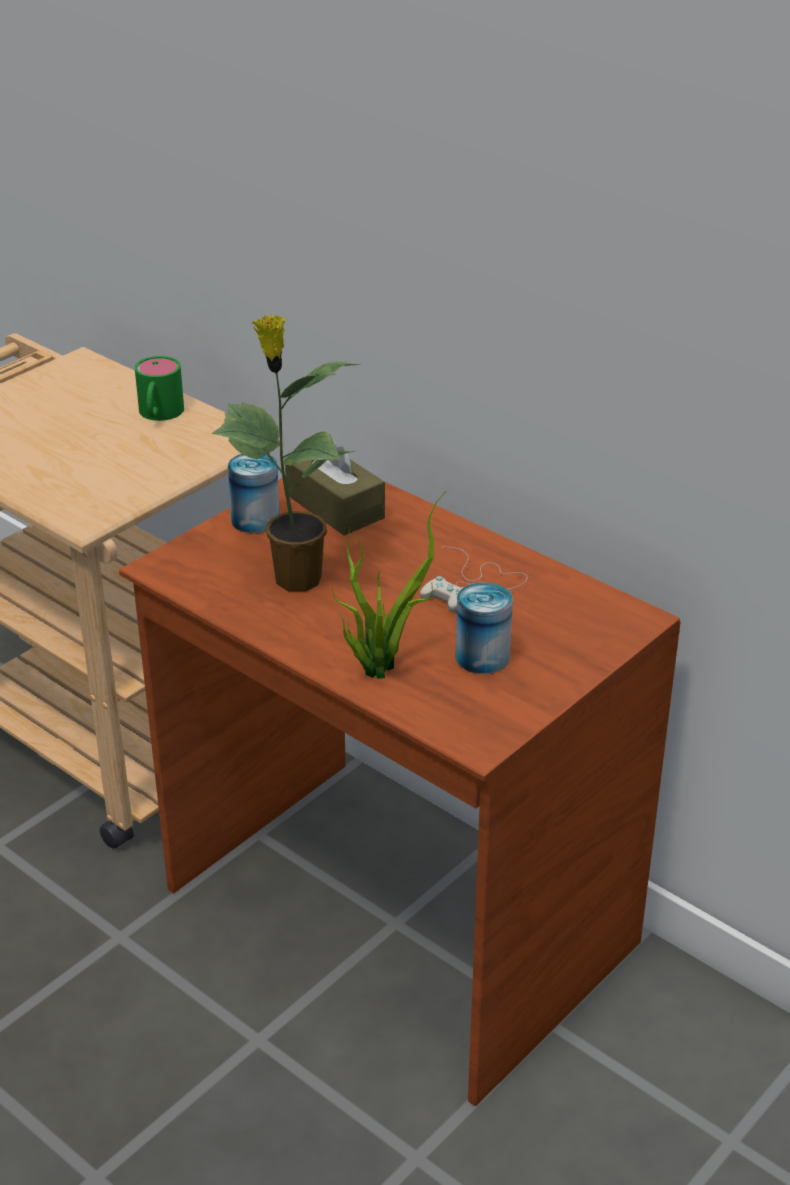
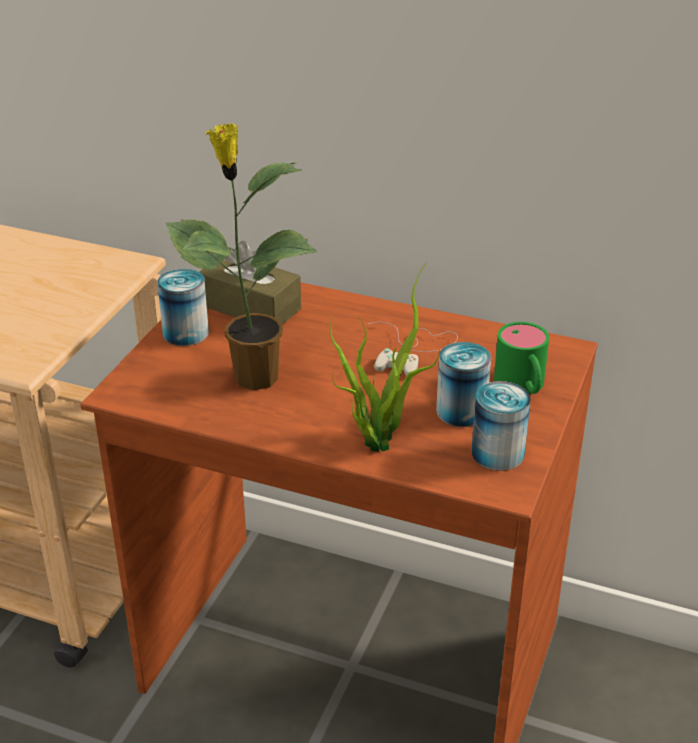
camera: 20 degrees left, 0 degrees up
(158, 415) = (40, 257): green mug -> green mug (523, 387)
(492, 707) = (497, 453): none -> can

